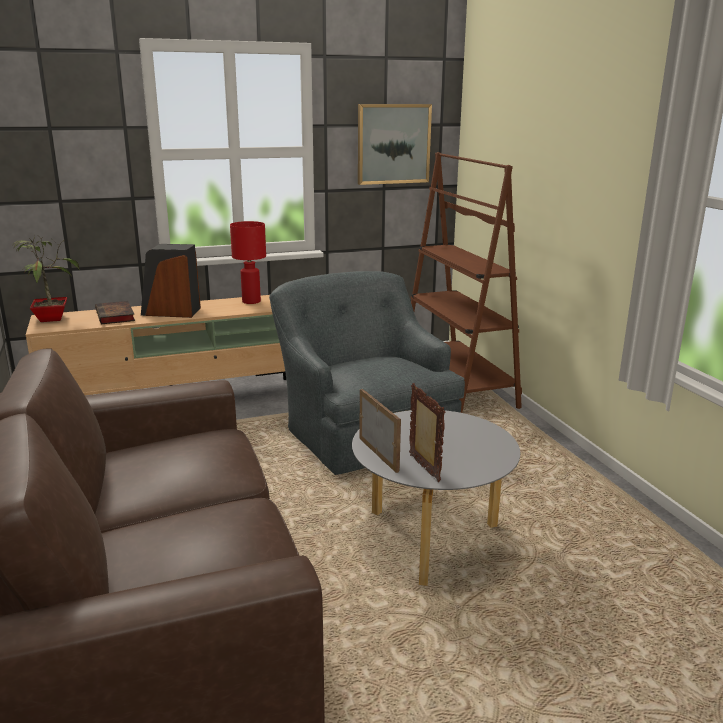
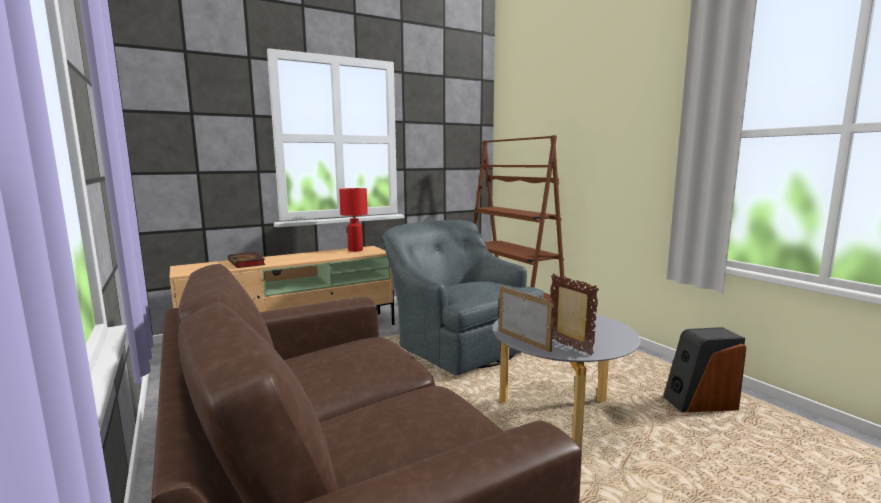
camera: 10 degrees left, 10 degrees down
(51, 318) = (190, 267): potted plant -> none
(171, 312) = (293, 258): speaker -> speaker (699, 403)
(393, 144) = (450, 137): picture -> none

